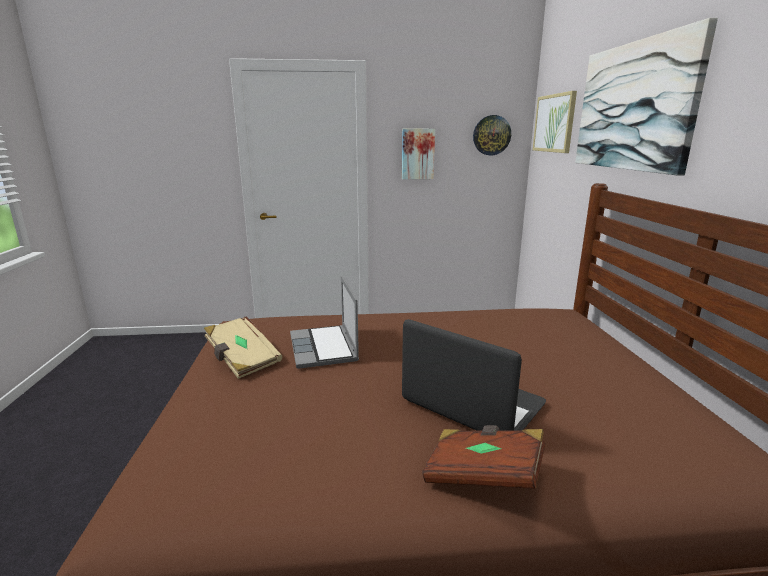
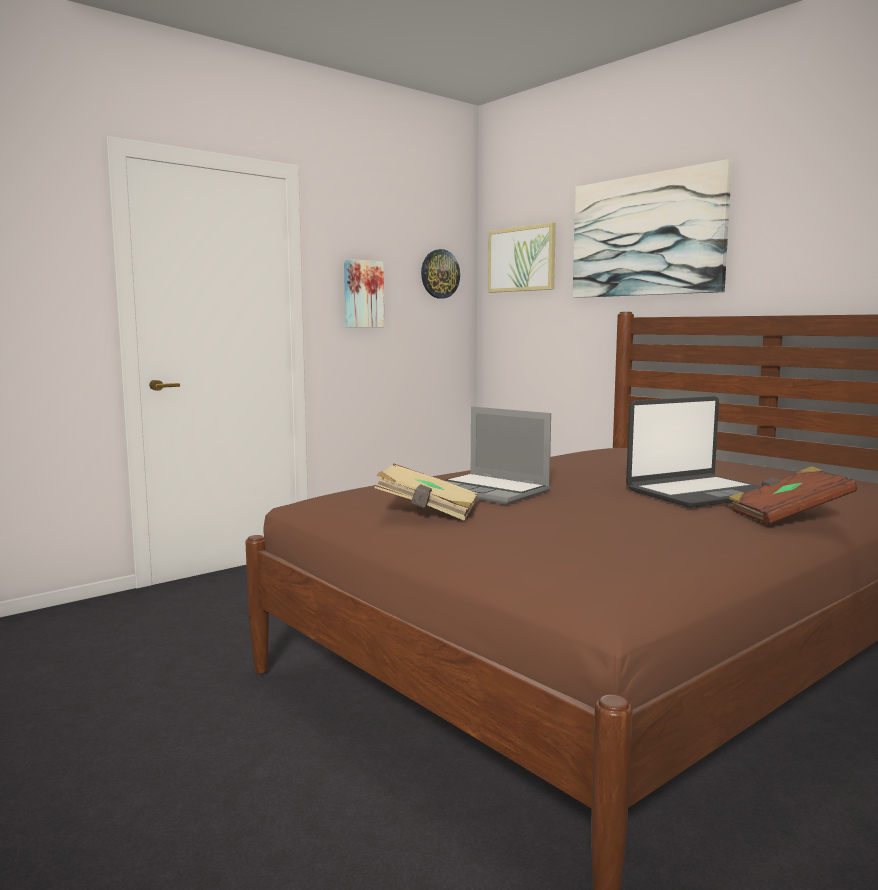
camera: 35 degrees left, 10 degrees down
(472, 404) = (699, 493): laptop -> laptop turned 150 degrees clockwise

